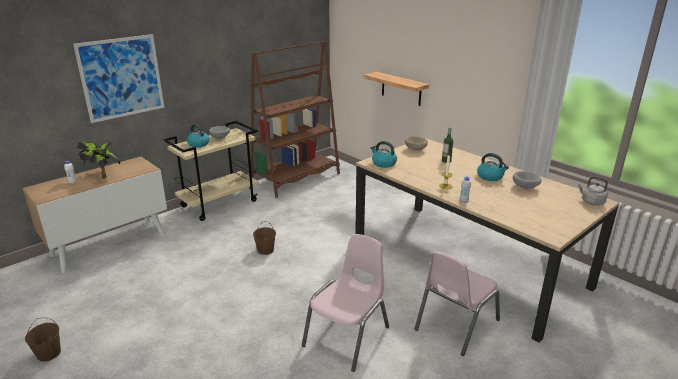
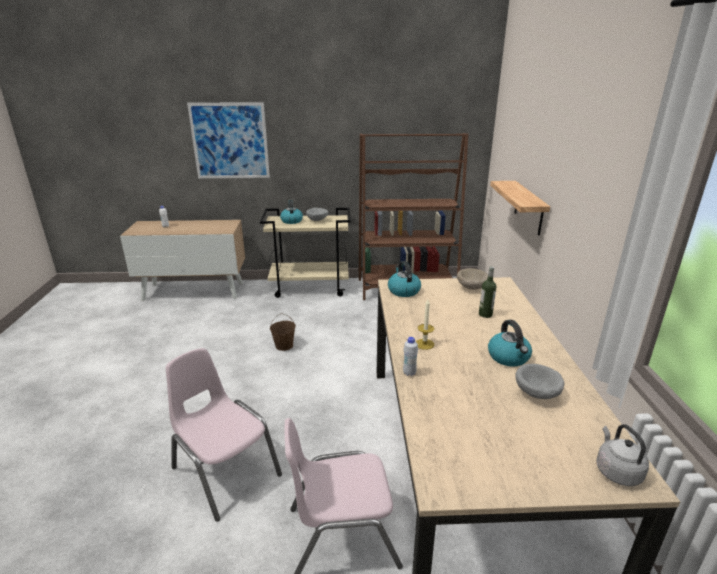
camera: 40 degrees right, 0 degrees up
(48, 353) = (53, 355): brown bucket -> none
(103, 175) = (191, 227): potted plant -> none
(348, 337) = (225, 471): pink chair -> pink chair turned 120 degrees counterclockwise

